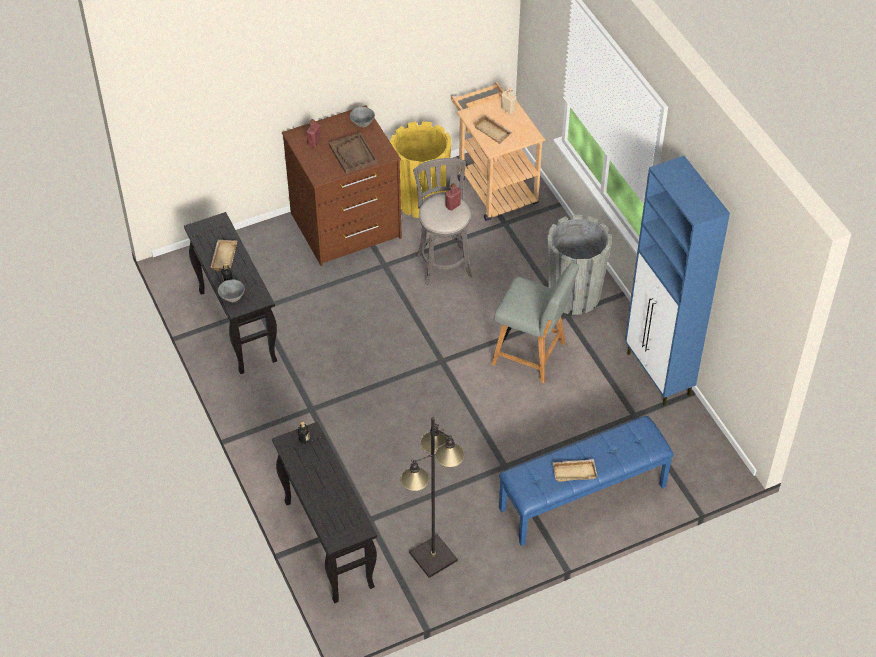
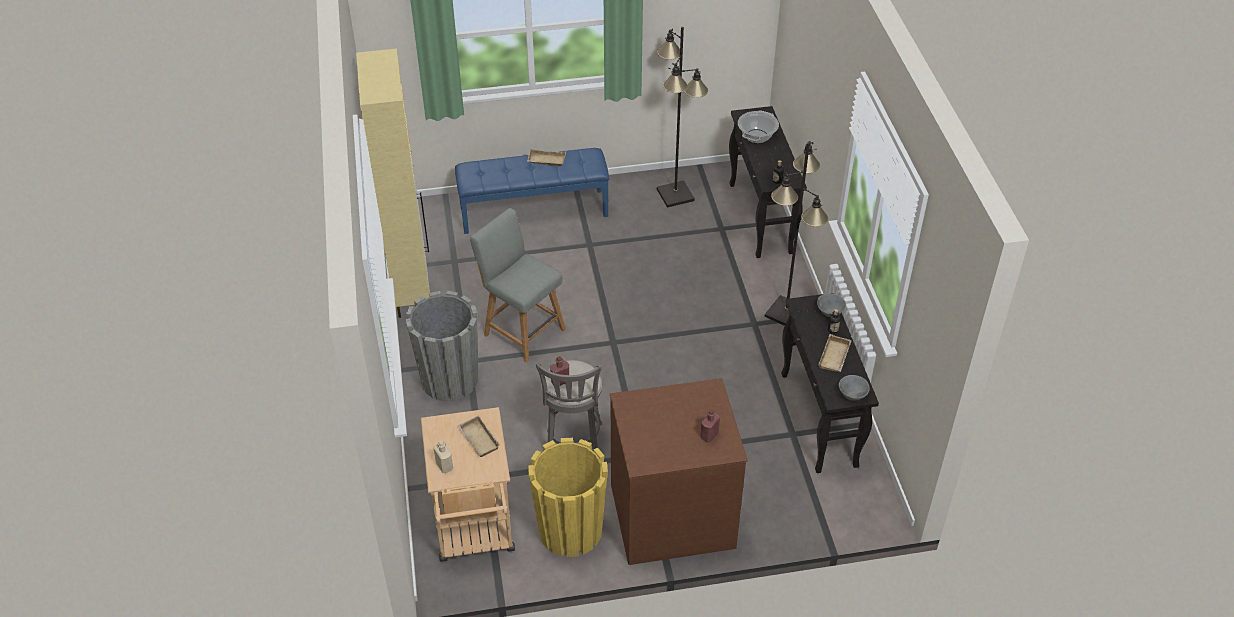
camera: 165 degrees left, 5 degrees down
(281, 428) = (786, 313): none -> black floor lamp
(338, 500) = (757, 136): none -> cooking pot
(353, 154) = (665, 409): brown tray -> none
(362, 123) = (641, 450): grey bowl -> grey bowl (852, 396)
(658, 375) = (411, 289): blue cabinet -> beige cabinet

